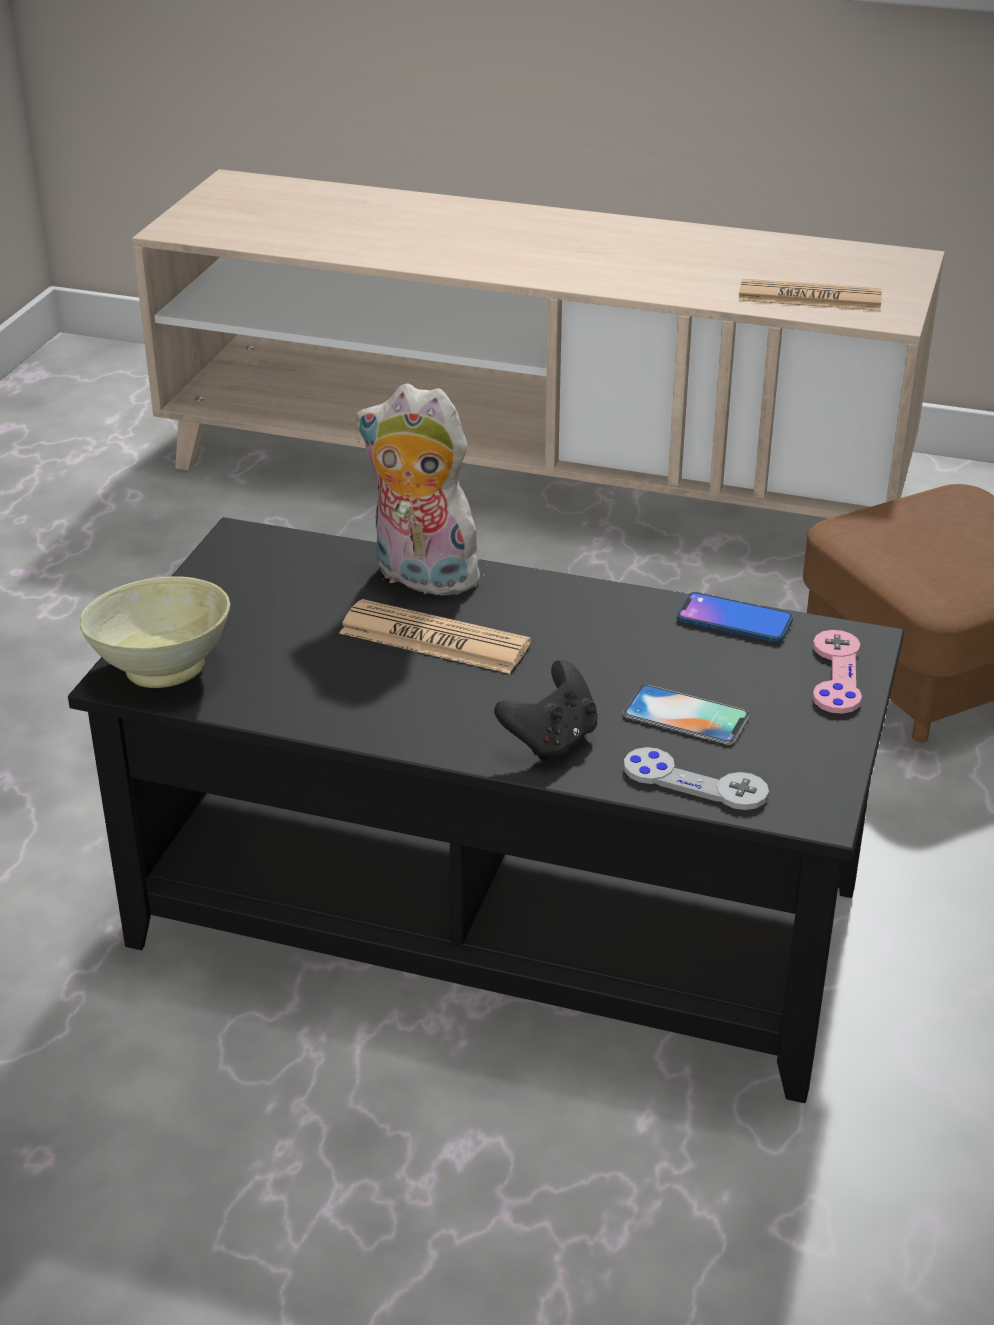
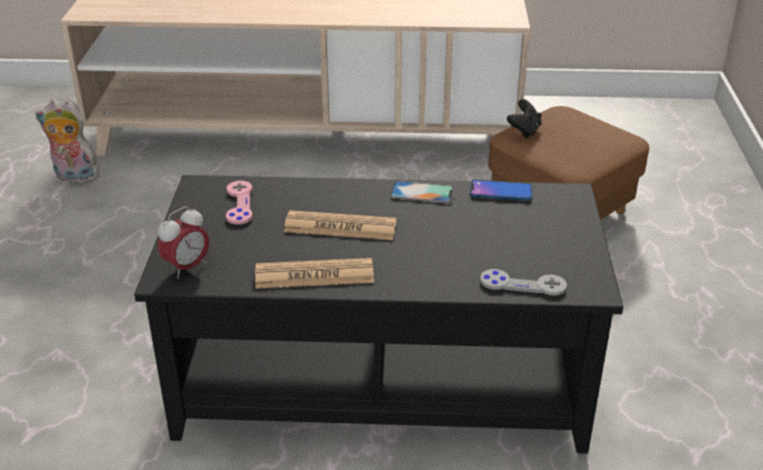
camera: 15 degrees left, 0 degrees up
(164, 667) = (187, 267): beige bowl -> alarm clock
(420, 577) = (316, 193): plush toy -> plush toy (74, 177)
(551, 740) = (433, 274): black game controller -> black game controller (524, 131)
(686, 715) = (500, 248): phone -> phone (422, 193)
(809, 298) = (463, 14): newspaper -> newspaper (314, 275)
(836, 674) = (568, 213): pink game controller -> pink game controller (239, 204)

